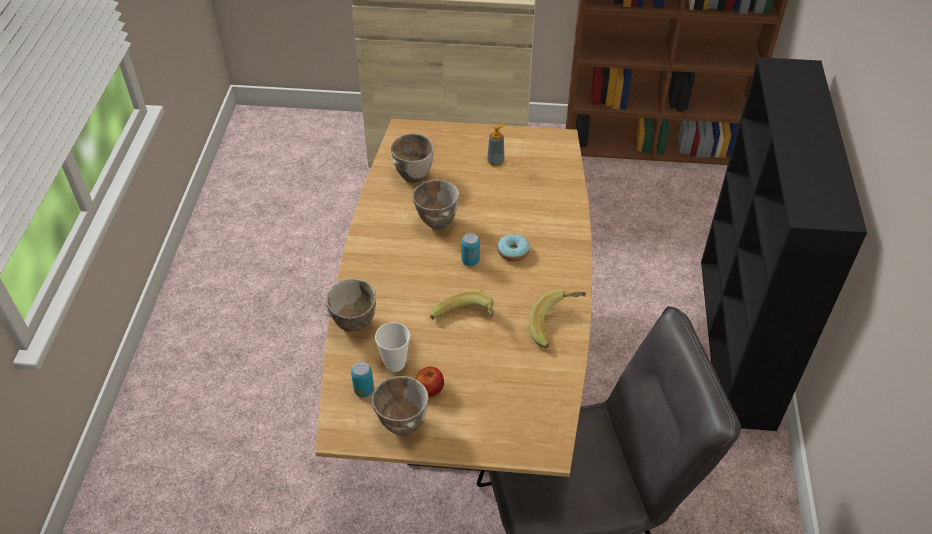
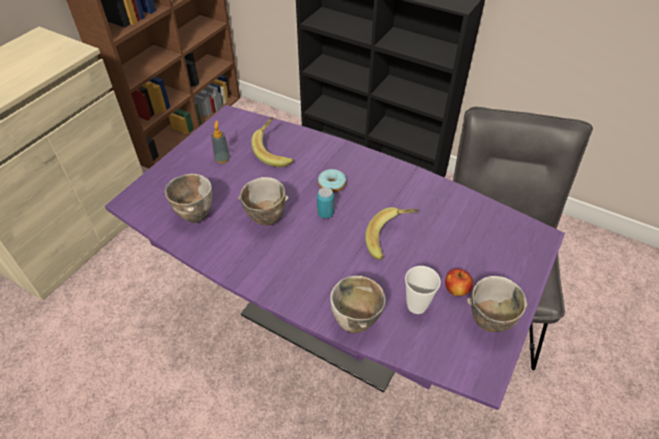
camera: 65 degrees left, 0 degrees up
(364, 390) = (438, 340): can -> none
(466, 386) = (329, 321): brown dining table -> purple dining table
(557, 326) = (422, 188): banana -> banana (275, 152)

